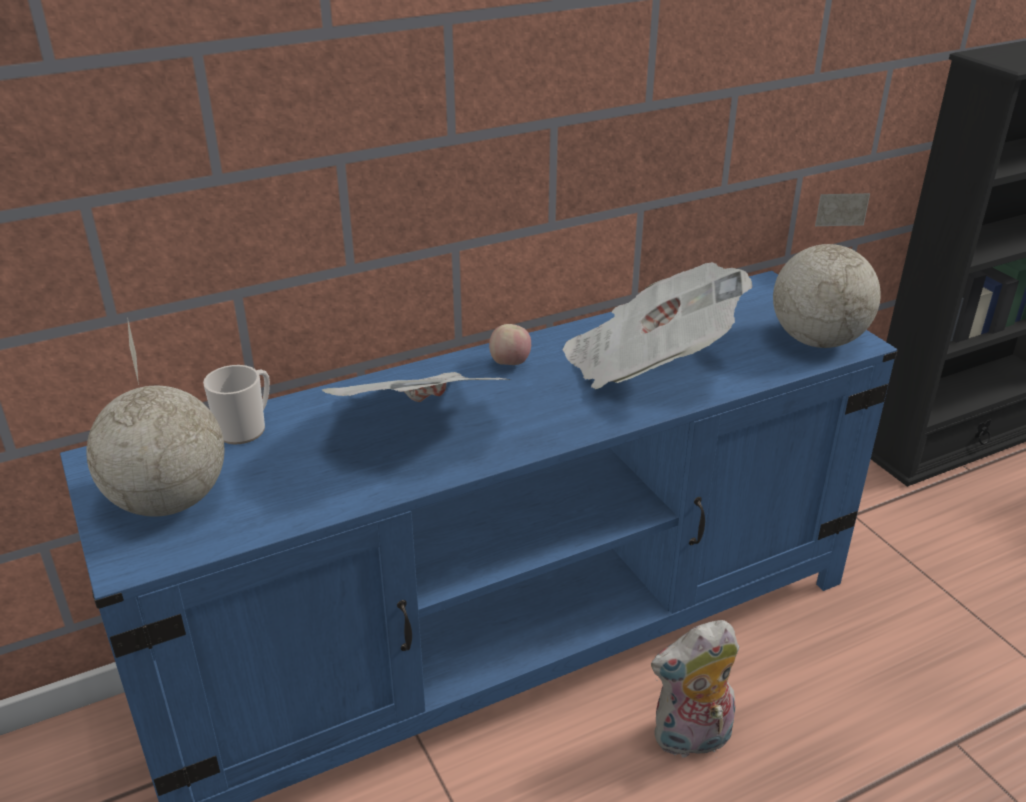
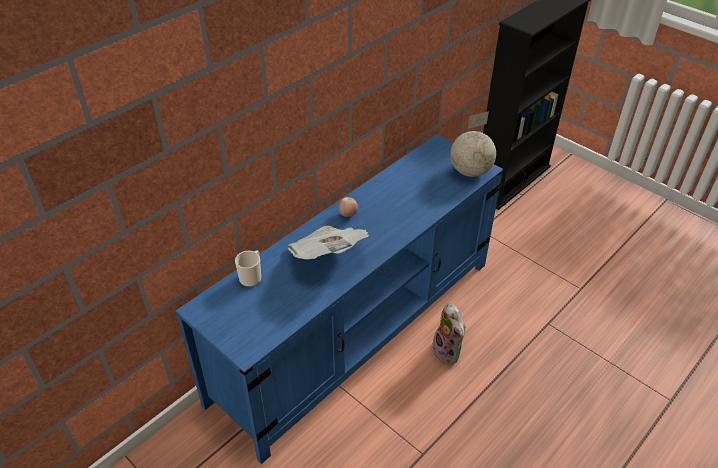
camera: 20 degrees left, 10 degrees up
(170, 500) = (243, 320): globe -> none
(647, 364) = (406, 201): newspaper -> none
(691, 740) = (448, 352): plush toy -> plush toy turned 75 degrees counterclockwise

